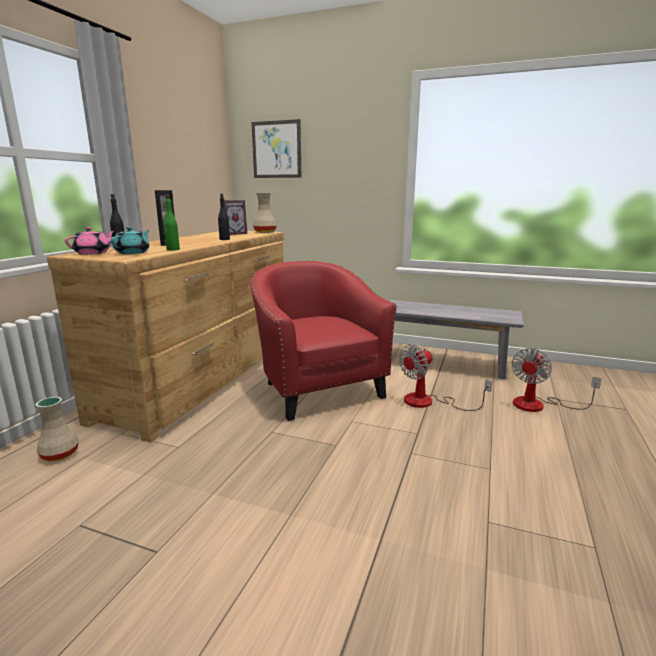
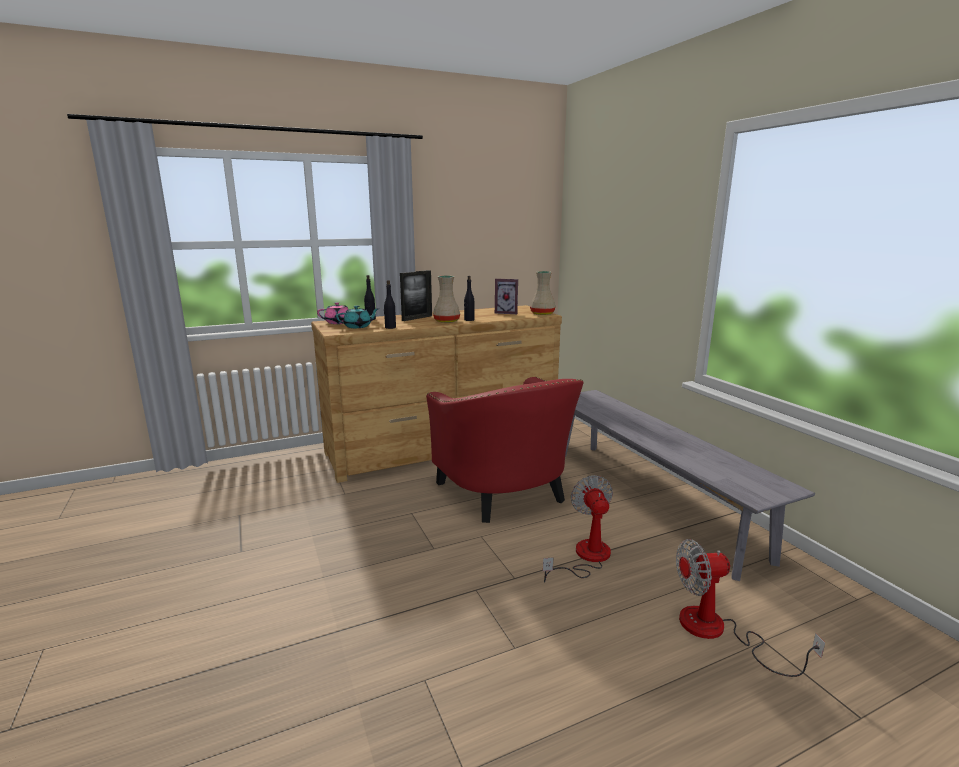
camera: 45 degrees right, 0 degrees up
(59, 455) = (289, 467): beige vase -> beige vase (446, 321)
(173, 249) = (390, 327): green bottle -> black bottle
(276, 149) = (594, 219): picture -> none
(317, 389) = (506, 494): red armchair -> red armchair turned 135 degrees clockwise
(429, 402) = (585, 557): fan -> fan turned 75 degrees clockwise

